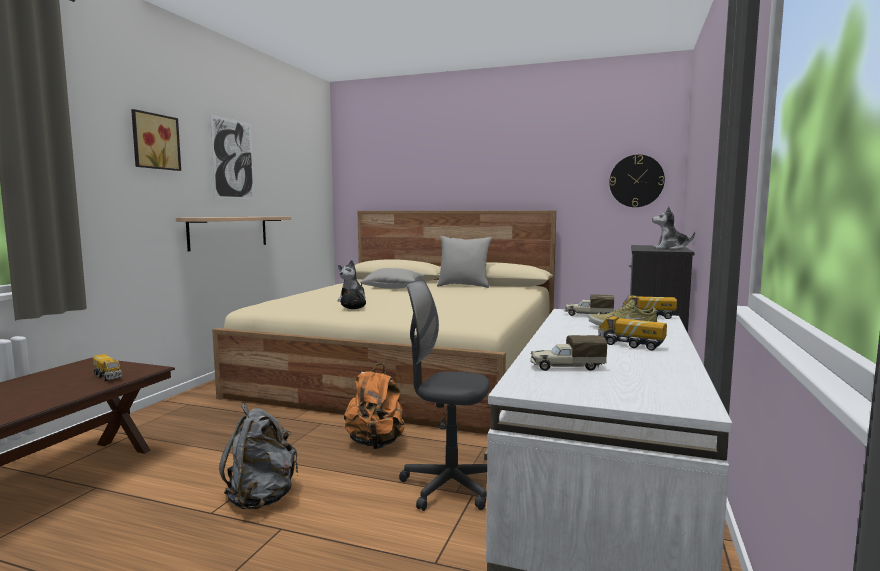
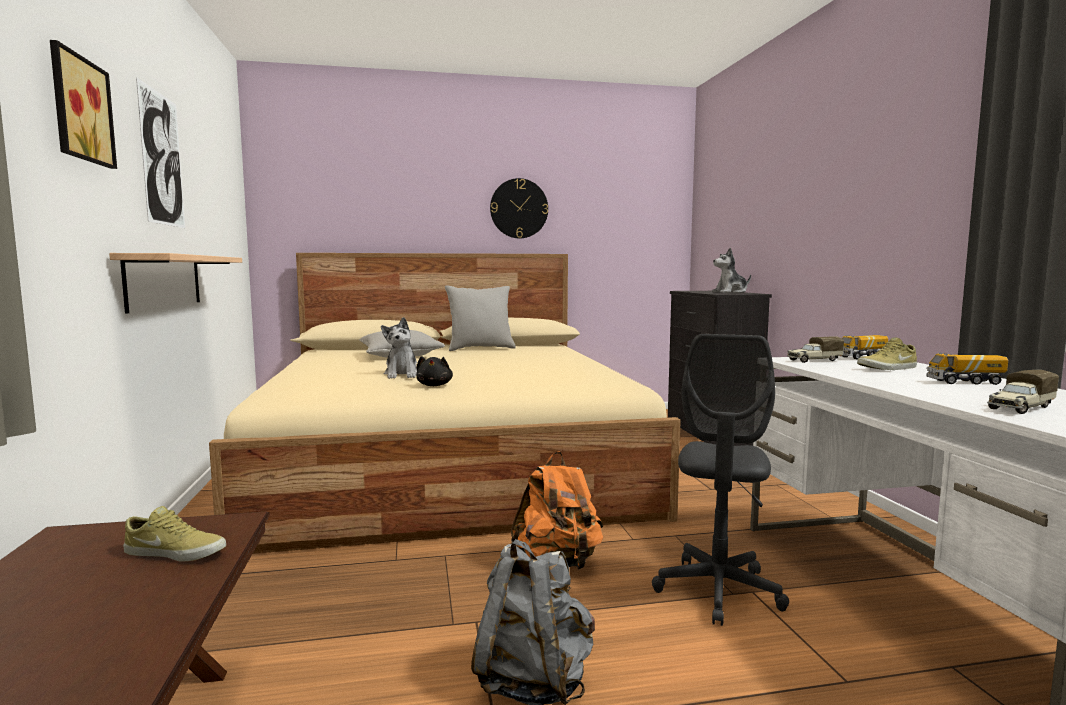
camera: 30 degrees left, 0 degrees up
(108, 376) = (177, 552): toy truck -> beige shoe
(448, 487) = (718, 591): grey office chair -> grey office chair turned 60 degrees counterclockwise
(636, 181) = (647, 222): wall clock -> wall clock (519, 208)

